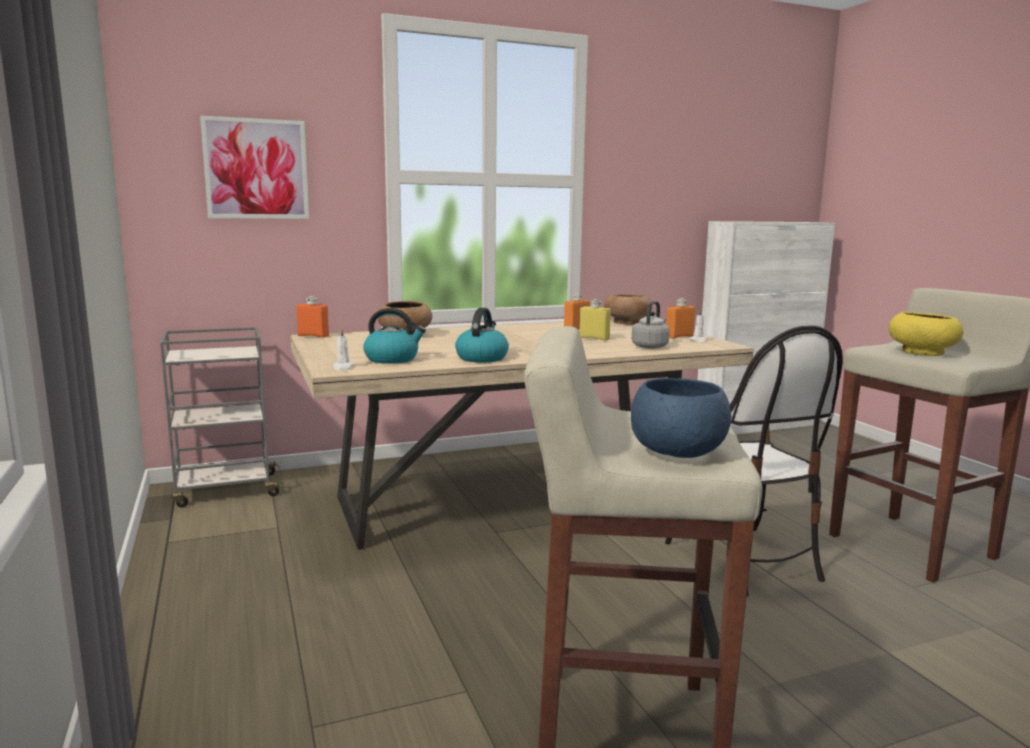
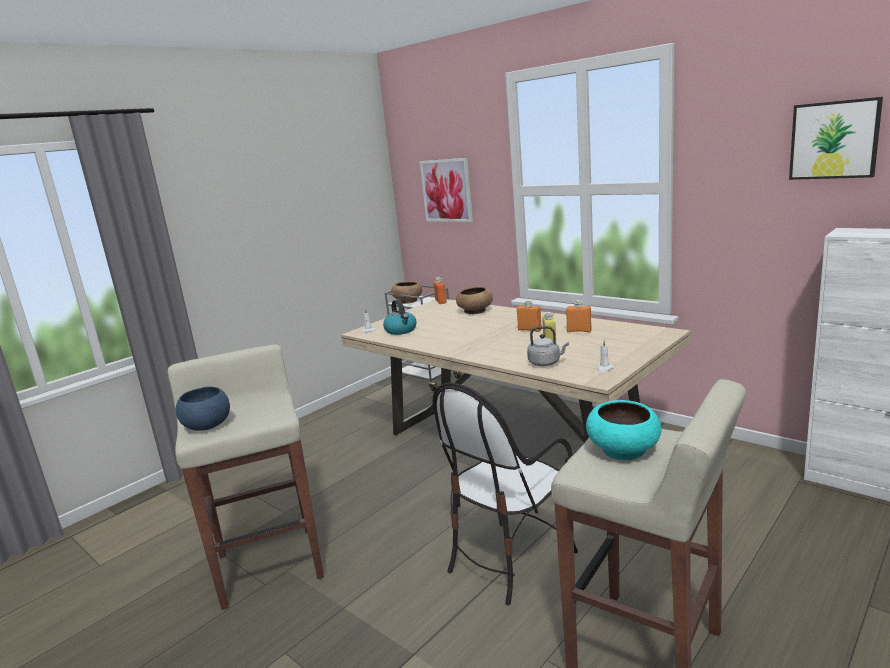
camera: 65 degrees right, 5 degrees up
(482, 358) = (431, 342): kettle -> none
(627, 322) = (649, 332): brown bowl -> brown bowl (408, 301)
(679, 336) = (611, 360): orange bottle -> orange bottle (529, 330)
(704, 149) = (834, 140): none -> picture
(921, 352) = (624, 450): yellow bowl -> turquoise bowl

